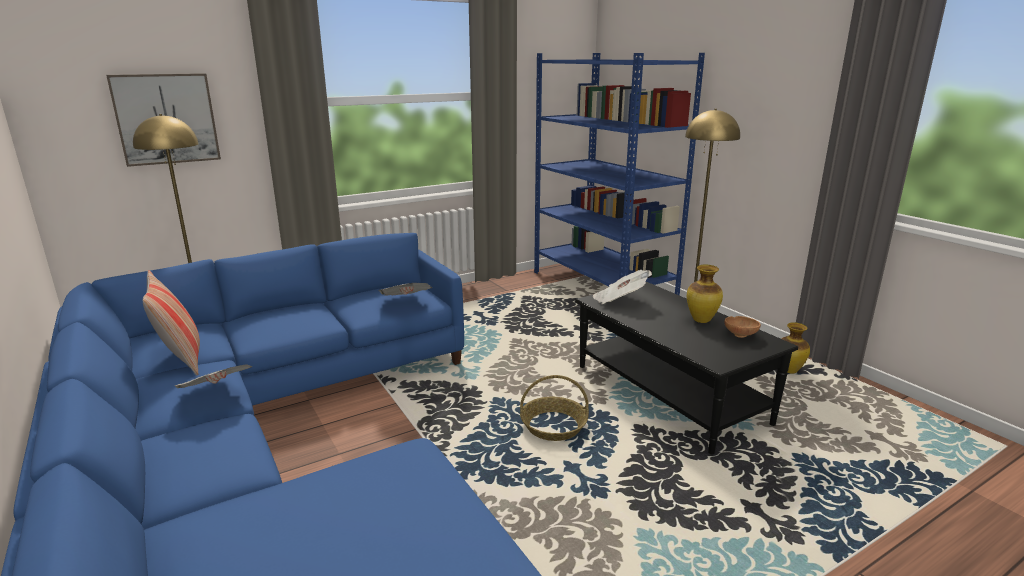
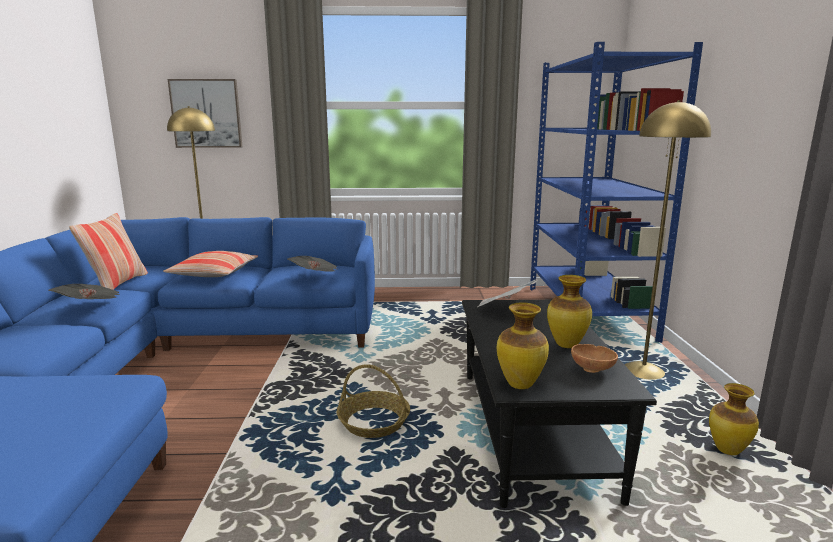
camera: 30 degrees right, 5 degrees down
(284, 321) = (214, 273): none -> pillow
(716, 358) = (520, 384): none -> vase

